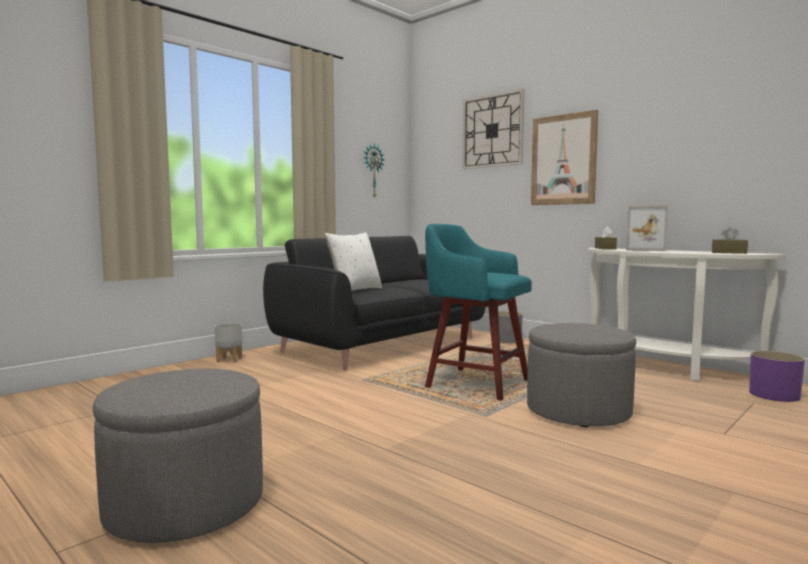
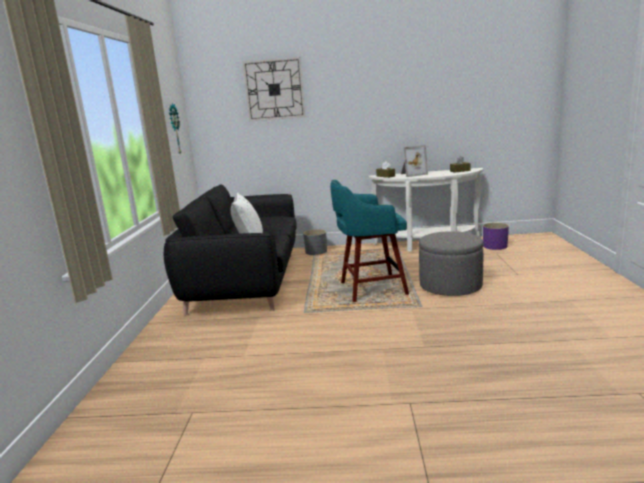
camera: 40 degrees left, 10 degrees up
(185, 505) = (418, 428): grey ottoman -> none
(229, 360) = (159, 338): grey planter -> none
(563, 160) = (339, 113): picture -> none

